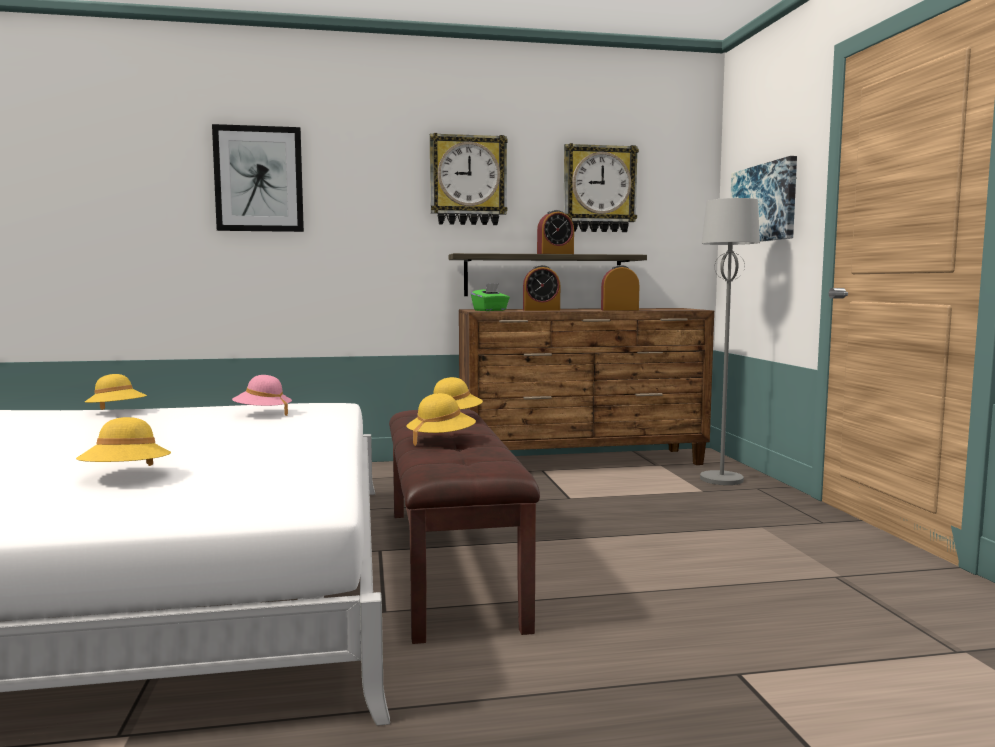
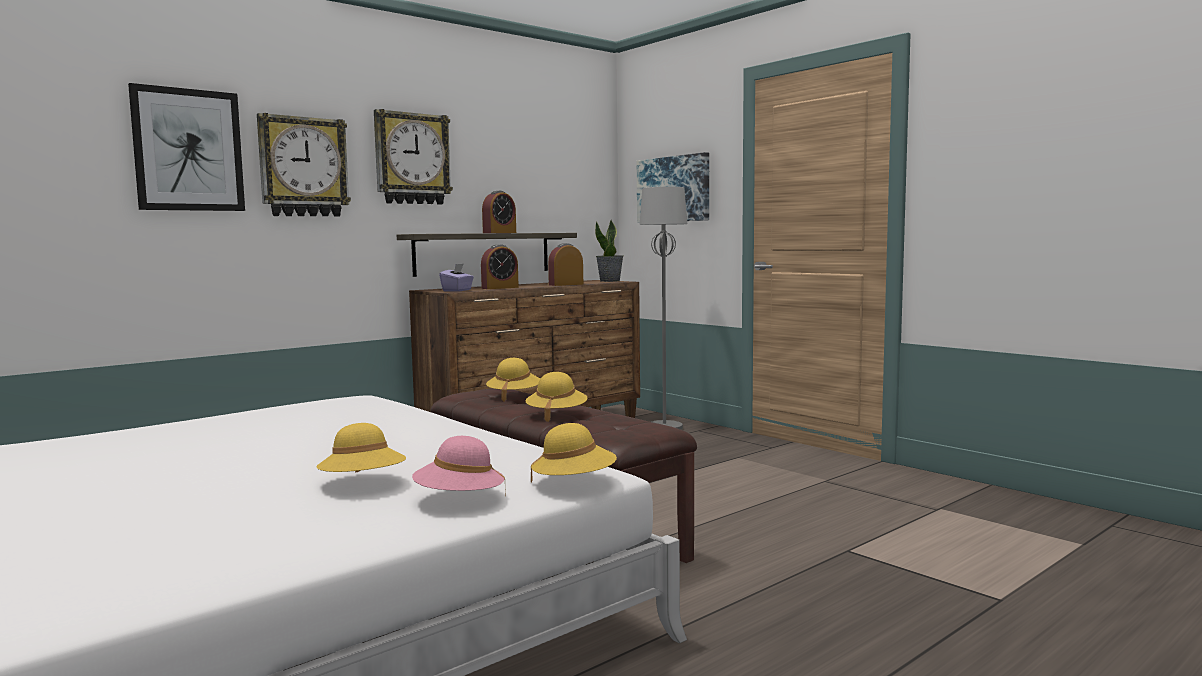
camera: 30 degrees left, 0 degrees up
(117, 412) = (120, 435): yellow hat -> yellow hat (574, 483)
(262, 414) = (312, 415): pink hat -> pink hat (459, 500)
(490, 310) = (457, 290): green tissue box -> purple tissue box
(599, 189) = (526, 170): wall clock -> wall clock (303, 167)
(686, 309) = (610, 281): none -> potted plant

